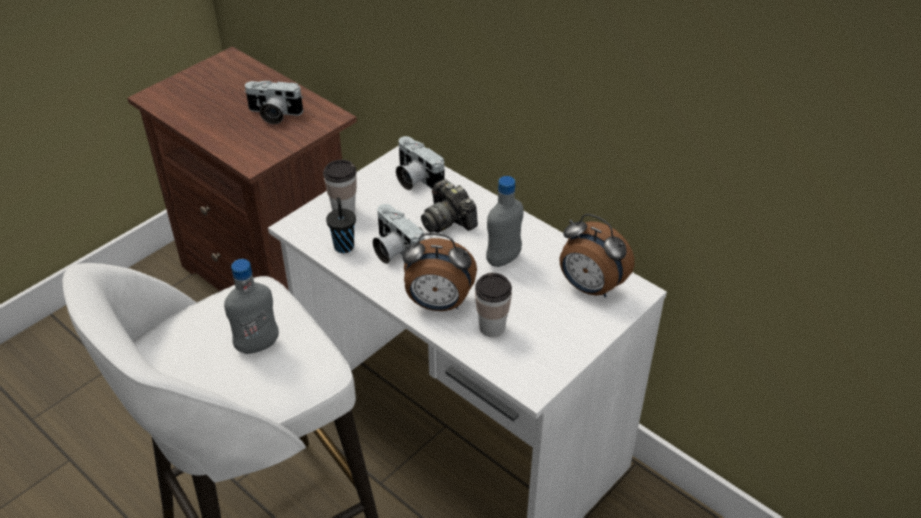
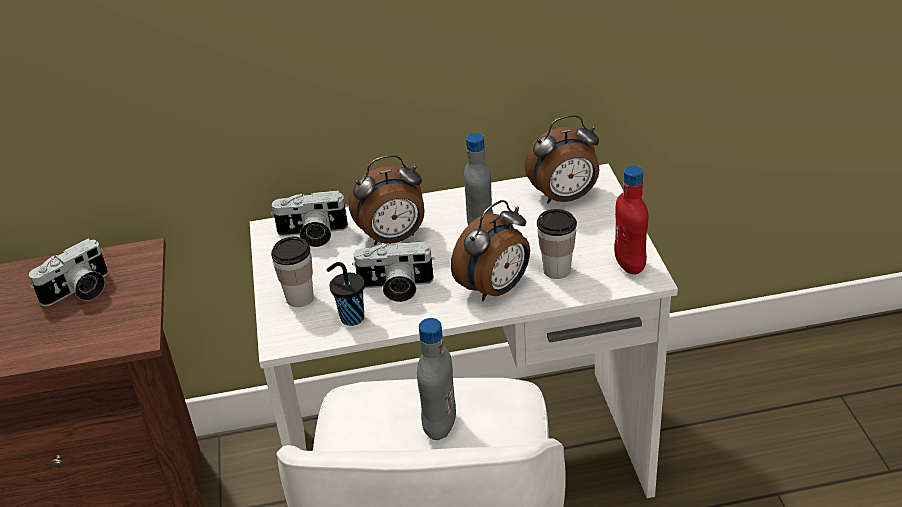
camera: 50 degrees left, 5 degrees down
(448, 220) = (393, 238): camera -> alarm clock
(539, 368) = (629, 264): none -> red bottle

